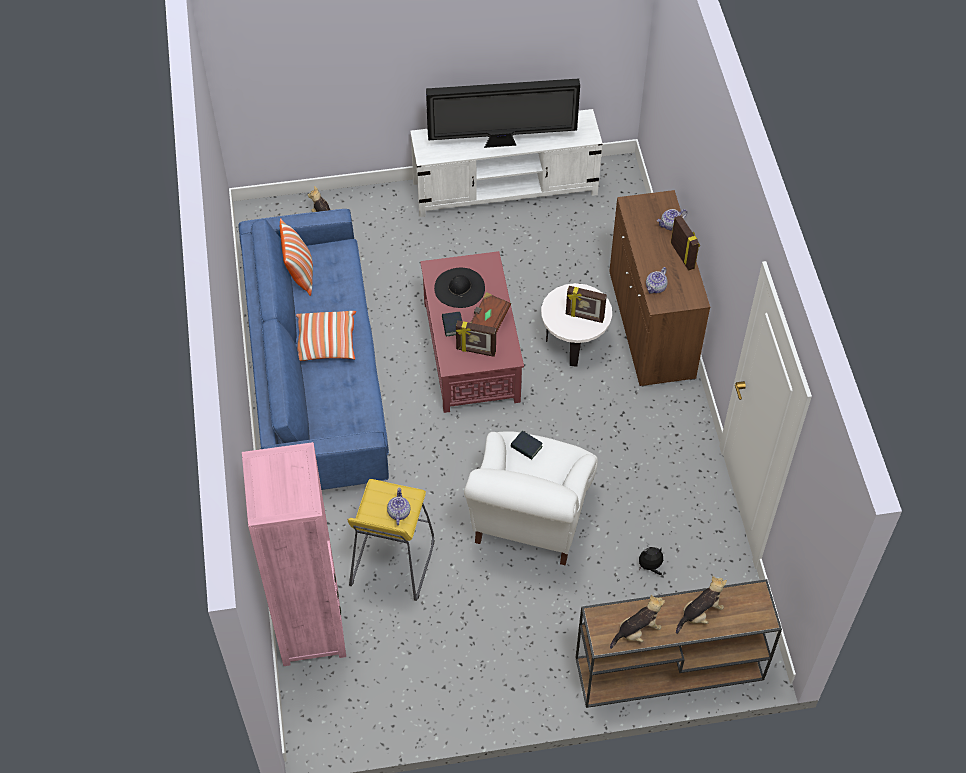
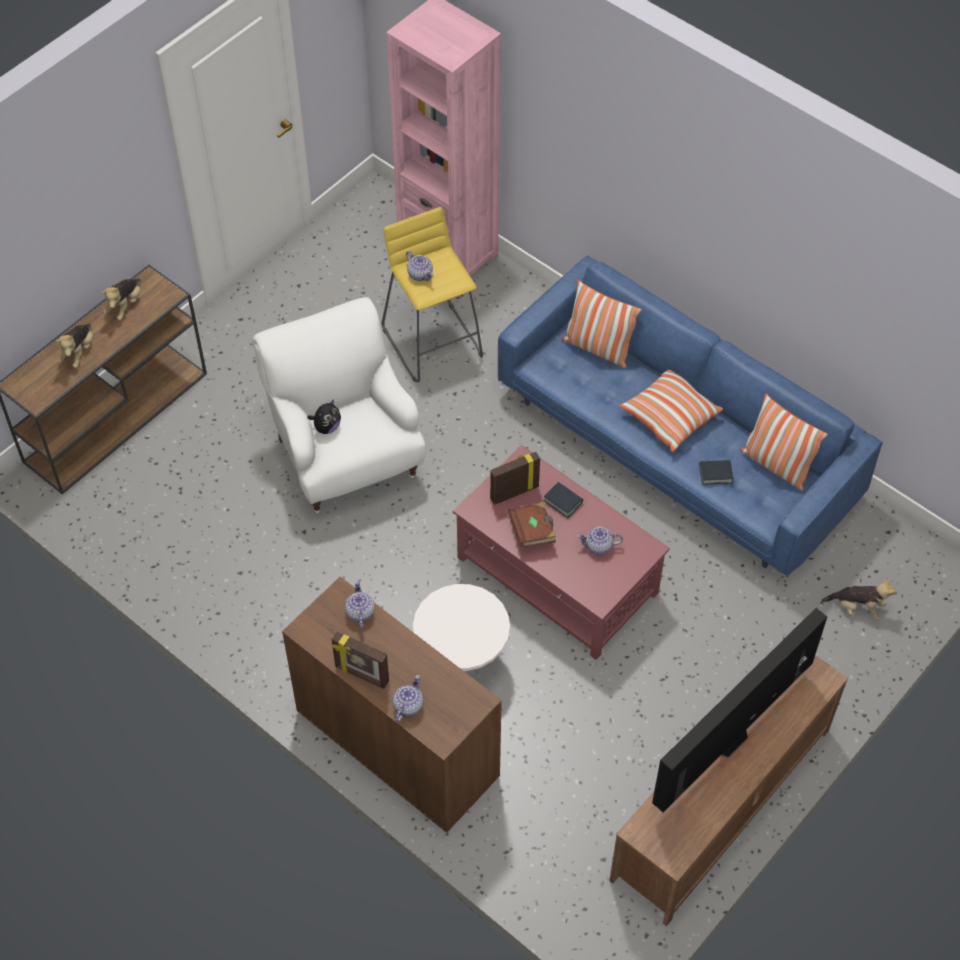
camera: 140 degrees right, 0 degrees up
(318, 418) = (597, 348): none -> pillow
(459, 288) = (598, 546): black hat -> teapot
(506, 188) = (721, 804): white tv stand -> brown tv stand
(526, 447) = (373, 430): book -> book (715, 474)
(584, 317) = (446, 624): picture frame -> none
(650, 566) = (198, 489): plush toy -> plush toy (326, 427)

